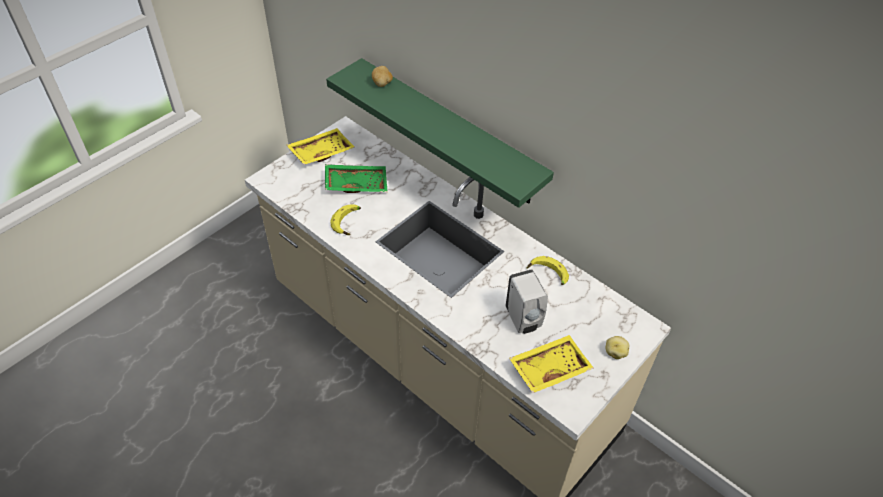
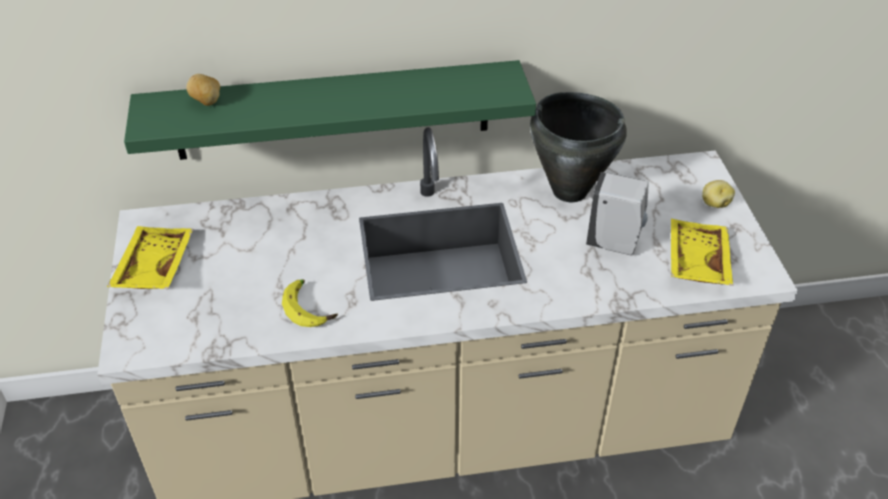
camera: 50 degrees left, 5 degrees down
(356, 183) = (252, 264): green tray -> none
(547, 274) = (569, 190): banana -> black cooking pot

